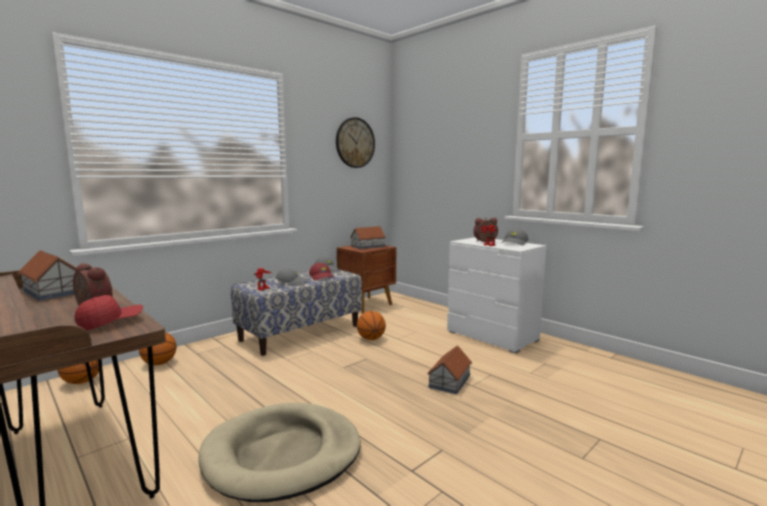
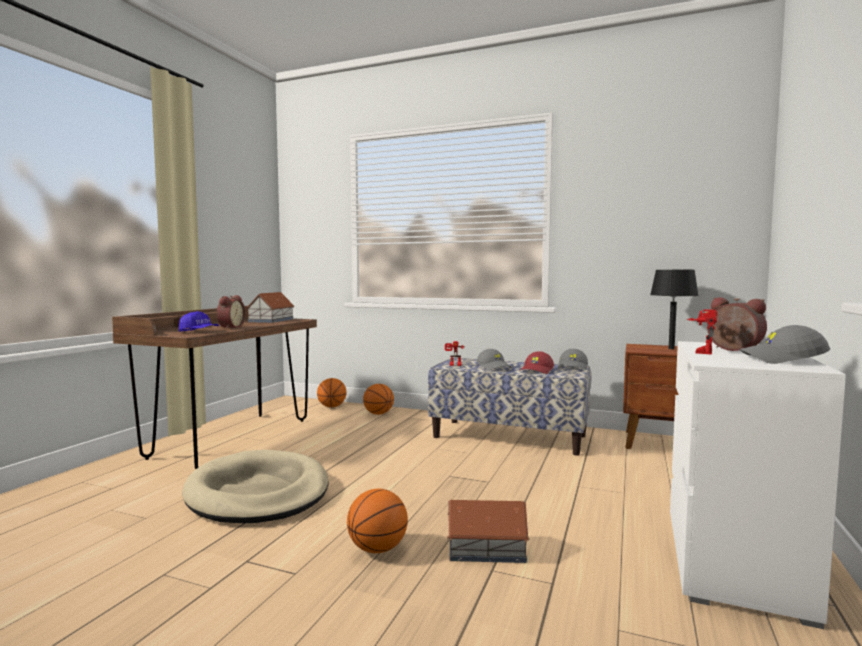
camera: 65 degrees right, 5 degrees down
(110, 323) = (199, 332): red cap -> blue cap
(355, 143) = (678, 185): wall clock -> none
(368, 246) = (671, 349): toy house -> black table lamp
(371, 339) = (550, 471): basketball -> basketball (377, 549)

